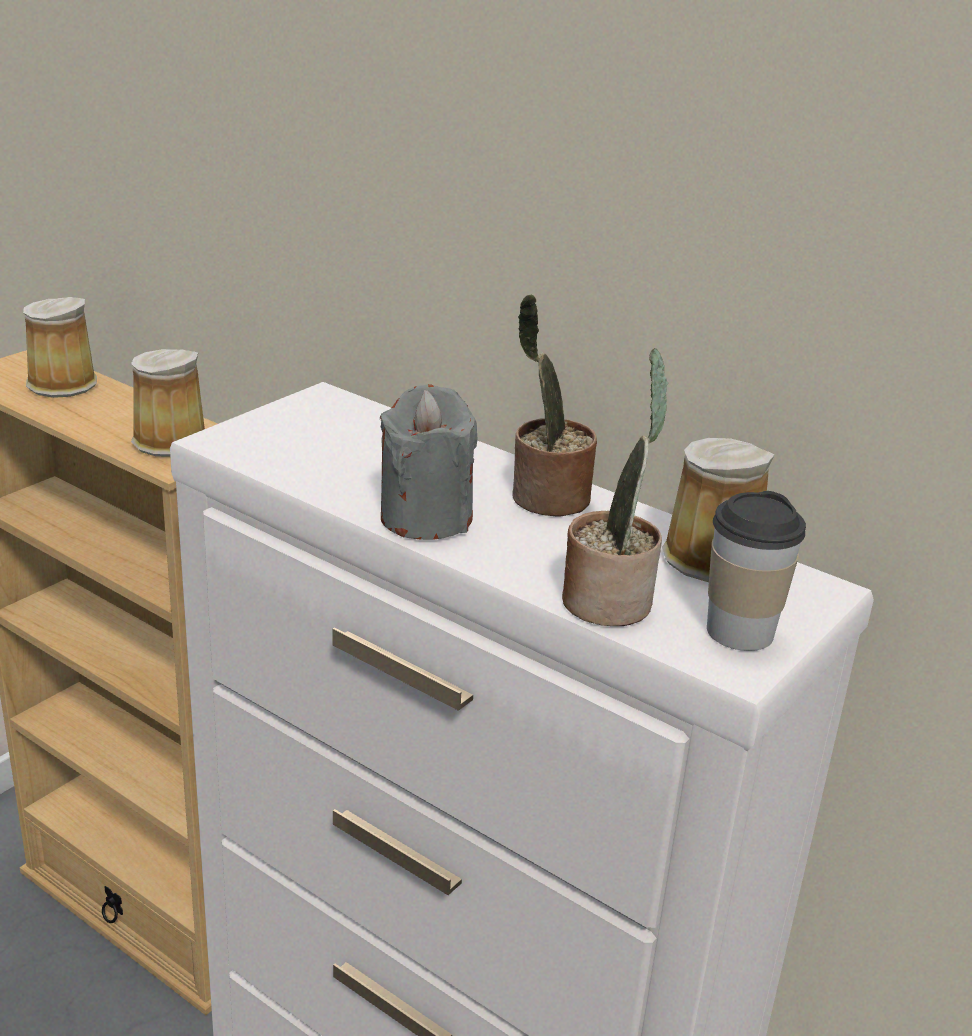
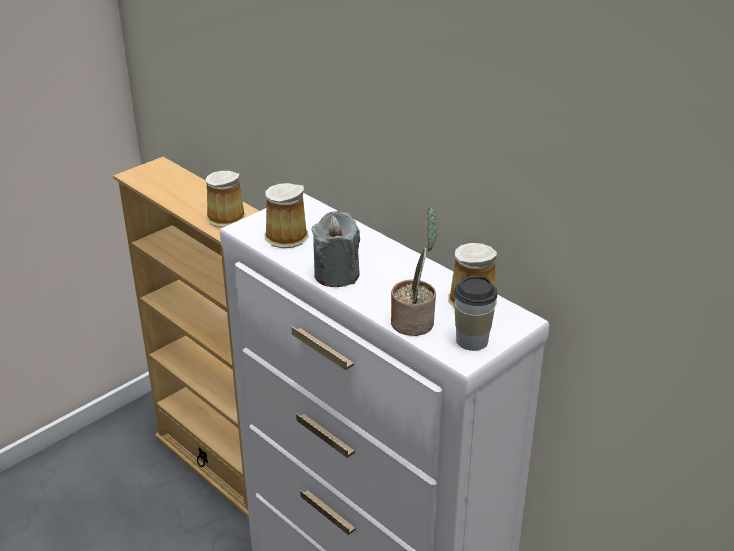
camera: 10 degrees right, 5 degrees up
(60, 382) = (173, 180): mug -> mug (285, 235)
(545, 499) = (399, 265): potted plant -> none

